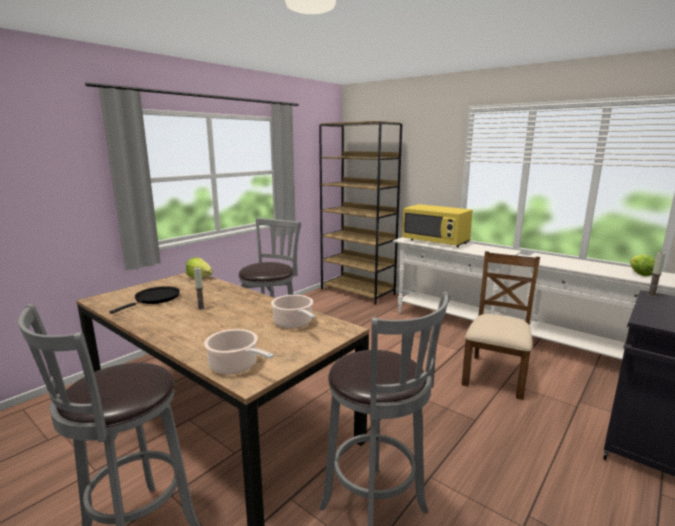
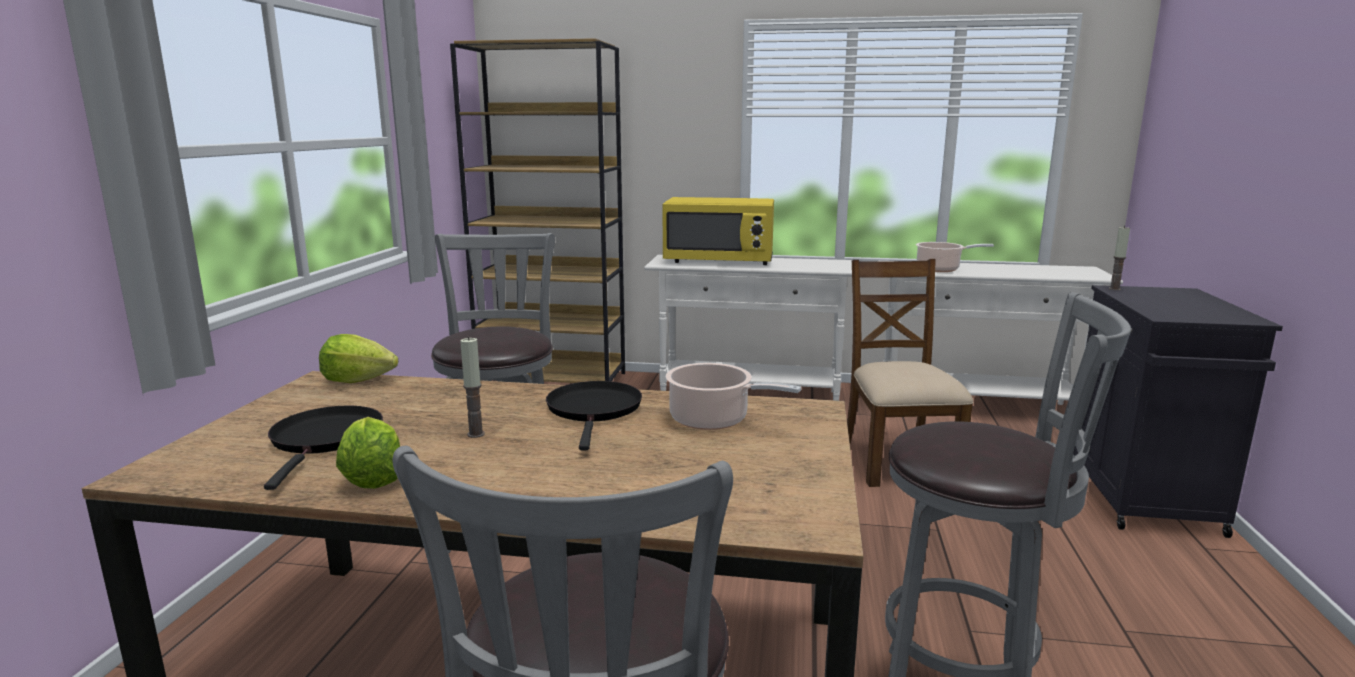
camera: 30 degrees left, 0 degrees up
(235, 366) = (745, 512): cooking pot -> cooking pot (941, 269)
(256, 308) = (594, 410): none -> black frying pan
(639, 274) = (1038, 270): lettuce -> lettuce (373, 477)

